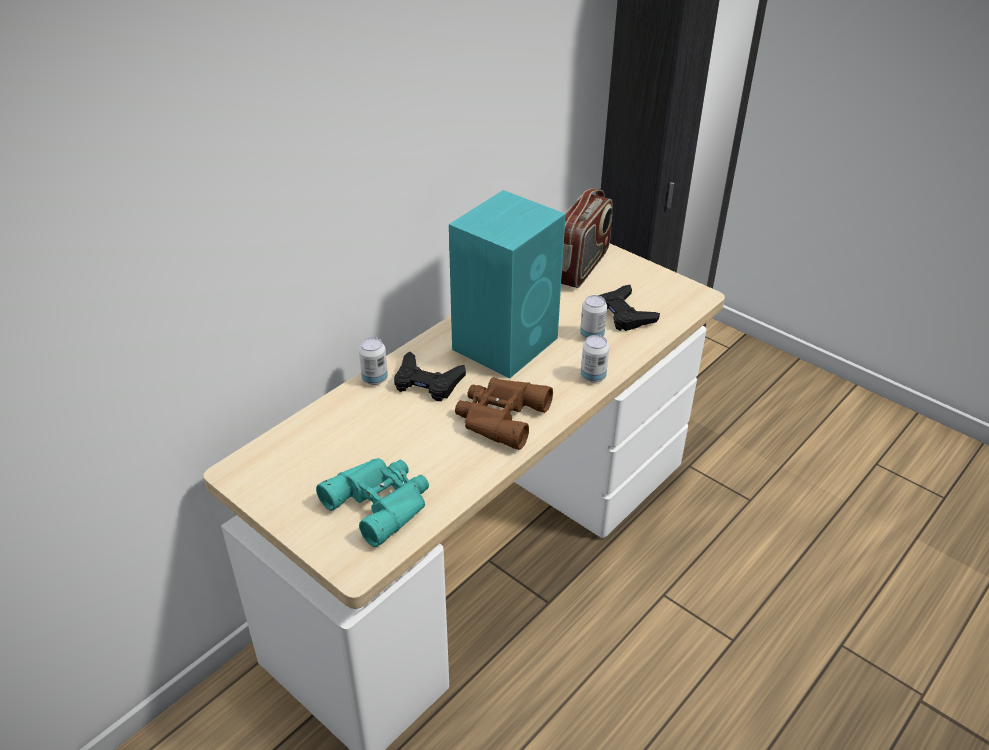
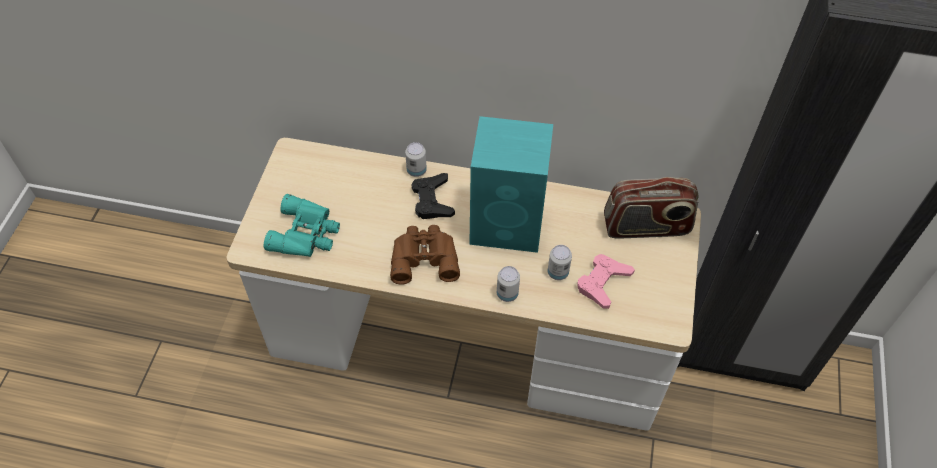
camera: 60 degrees right, 15 degrees up
(624, 314) = (603, 283): black game controller -> pink game controller

